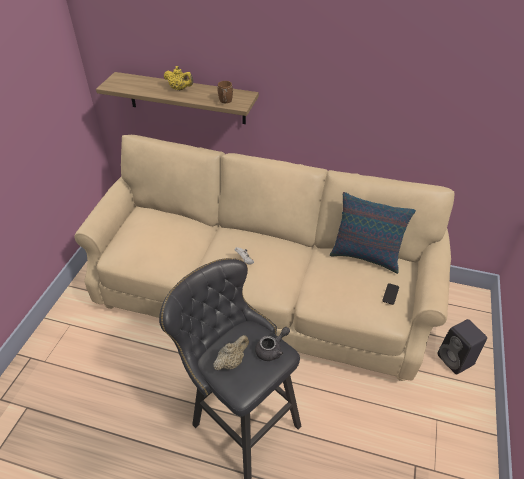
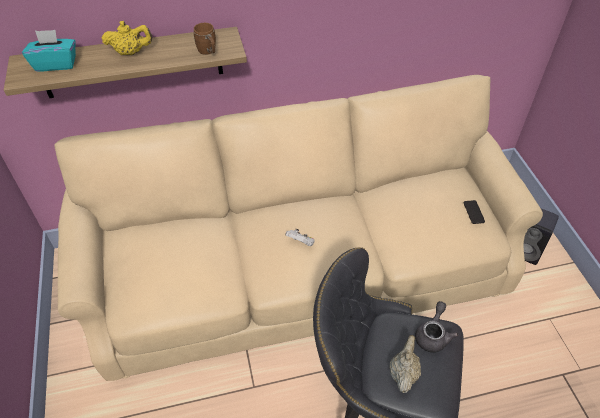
camera: 30 degrees left, 5 degrees up
(134, 83) = (56, 64): none -> turquoise tissue box
(365, 257) = (420, 182): blue pillow -> none

